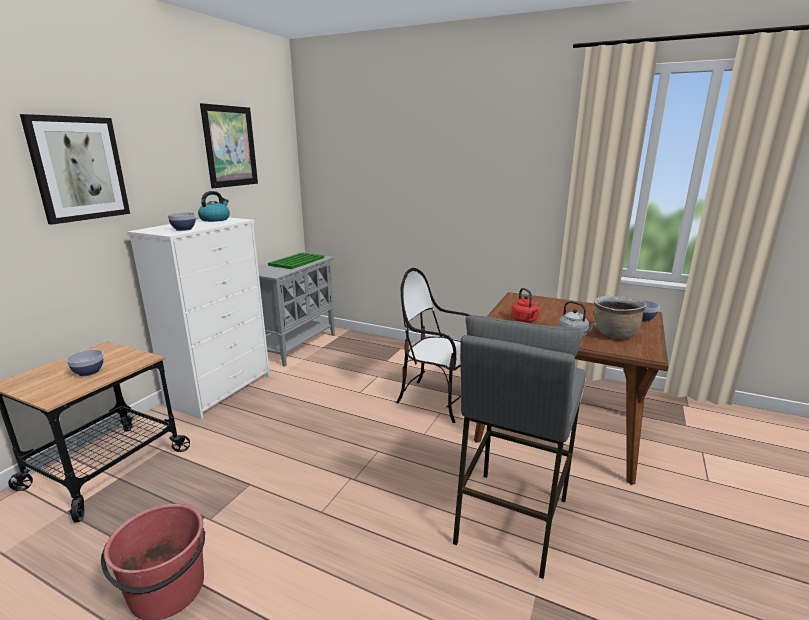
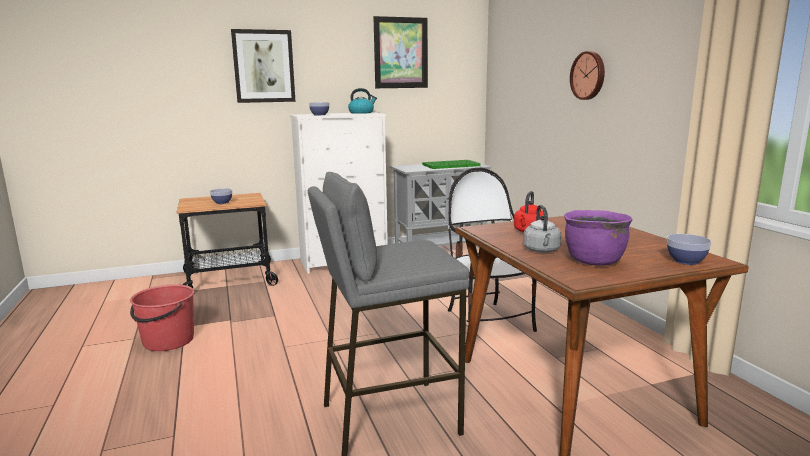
camera: 45 degrees right, 5 degrees down
(446, 175) = (588, 75): none -> wall clock
(614, 334) = (593, 261): brown cooking pot -> purple cooking pot

